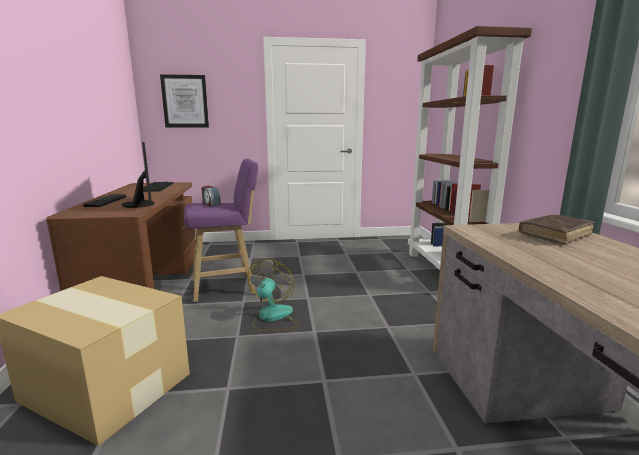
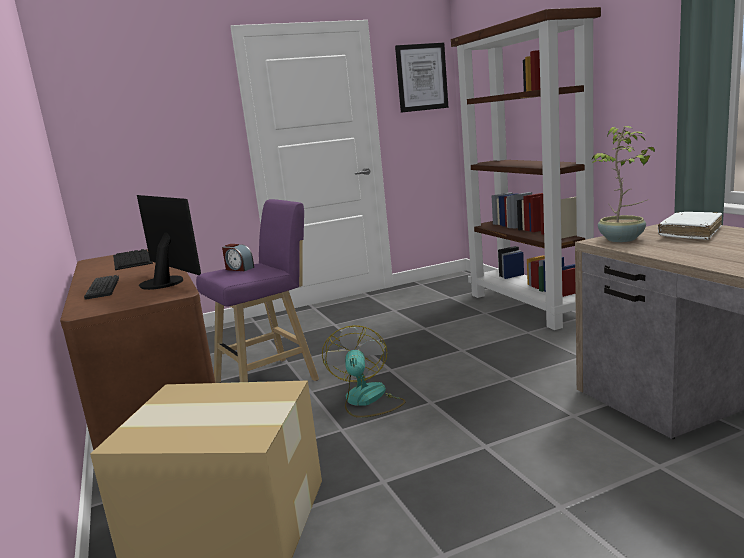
camera: 15 degrees left, 0 degrees up
(185, 101) = (126, 128): picture -> picture (421, 77)
(485, 230) = (622, 239): none -> potted plant
(554, 235) = (690, 233): brown book -> white book

